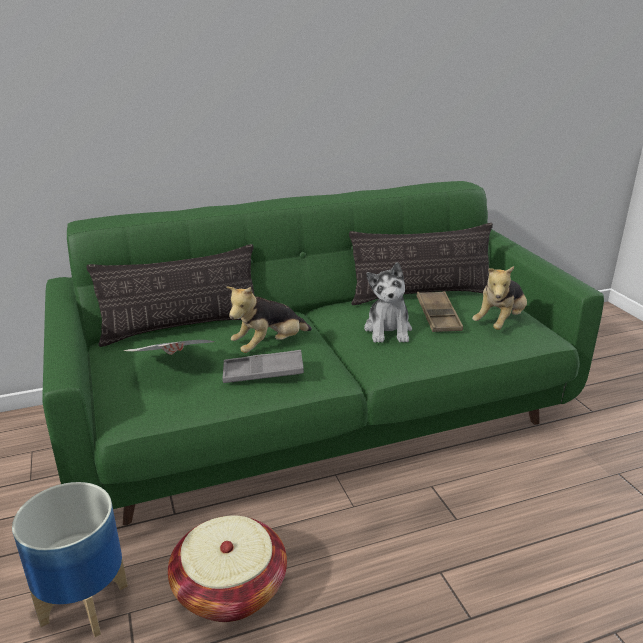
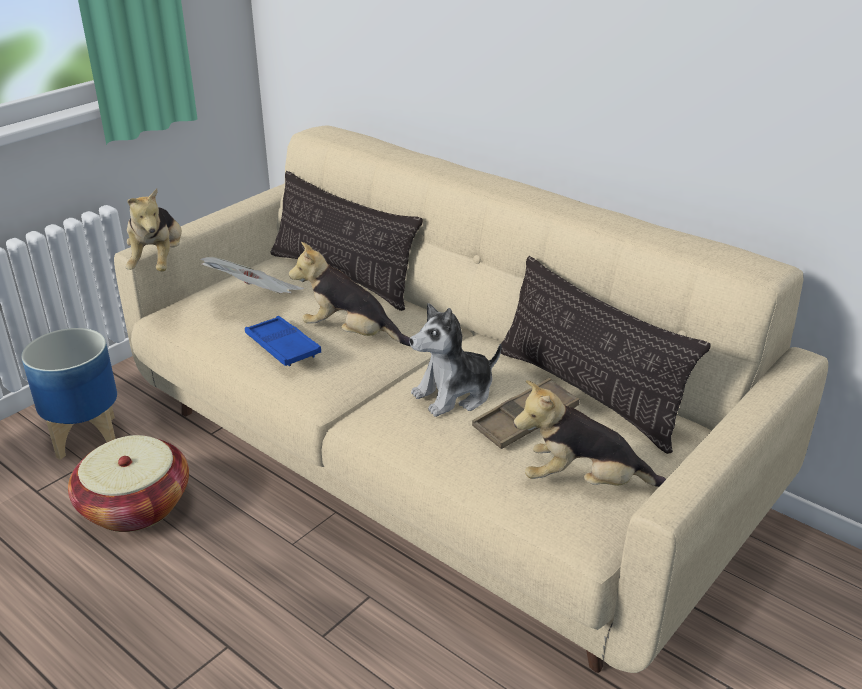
camera: 60 degrees right, 5 degrees up
(108, 372) = (159, 263): none -> plush toy
(263, 372) = (282, 347): grey tray -> blue tray
(321, 416) = (433, 462): green sofa -> beige sofa

